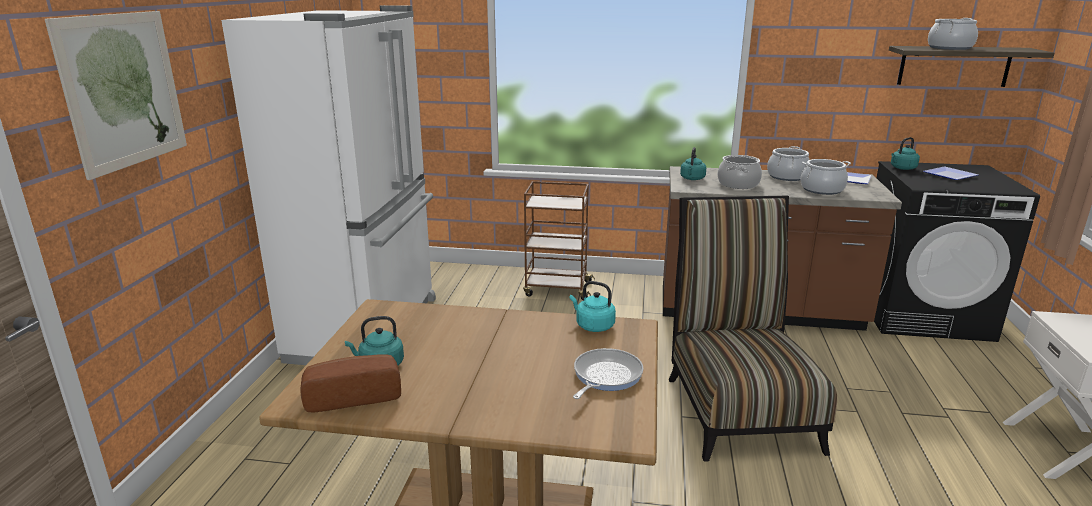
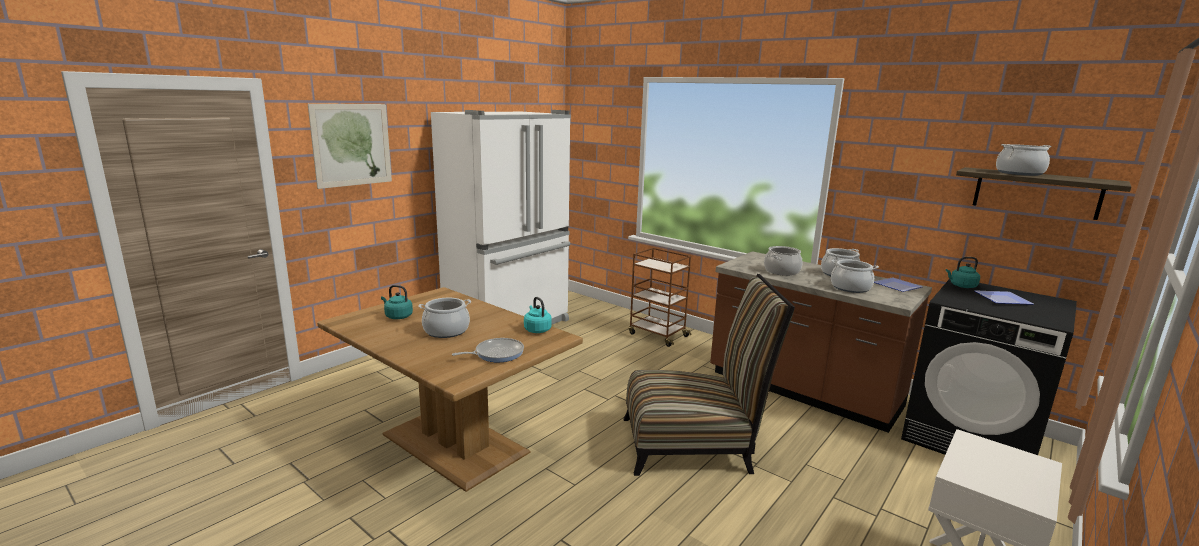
camera: 30 degrees right, 5 degrees down
(353, 395) = (365, 325): bread -> none
(487, 365) = (446, 331): none -> cooking pot
(692, 179) = (751, 261): turquoise kettle -> none
(738, 406) = (694, 444): chair -> chair turned 60 degrees clockwise

